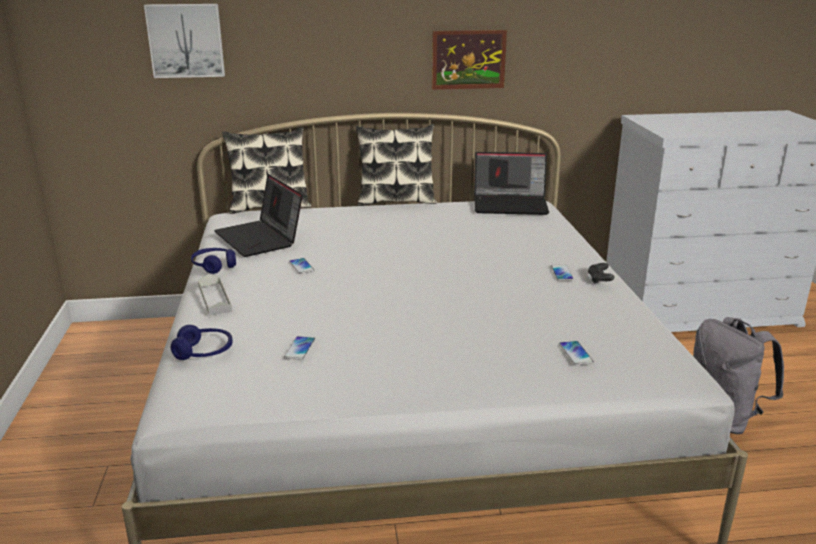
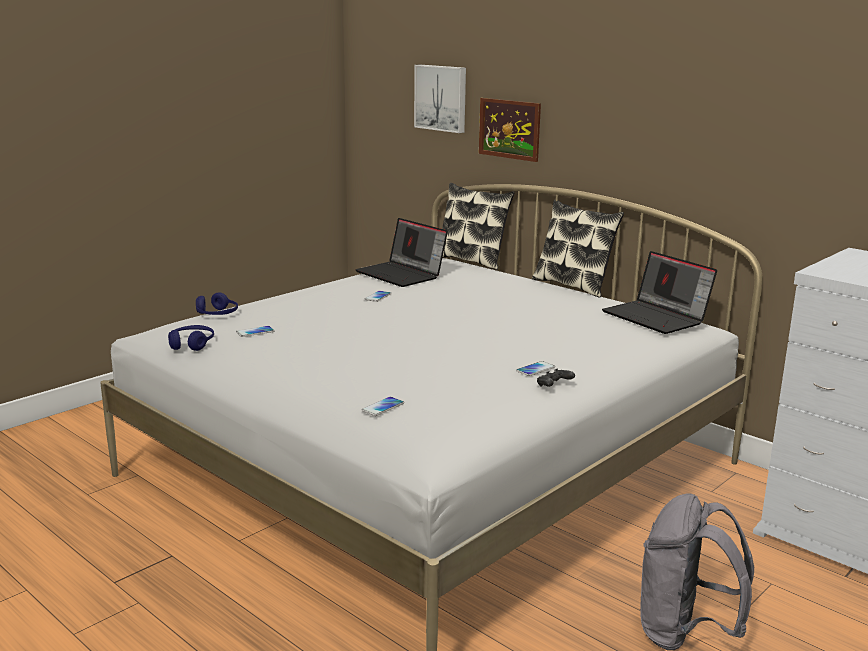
camera: 50 degrees right, 5 degrees down
(214, 266) = (336, 279): blue headphones -> blue headphones (191, 344)
(214, 298) = (289, 294): grey tray -> none
(260, 239) = (402, 274): laptop -> laptop turned 60 degrees counterclockwise
(468, 59) = (671, 147): picture -> picture (509, 129)

